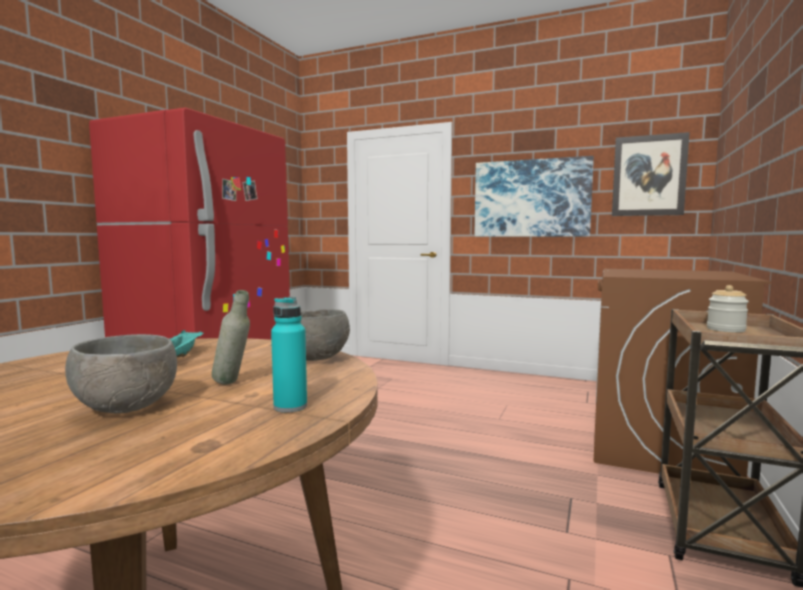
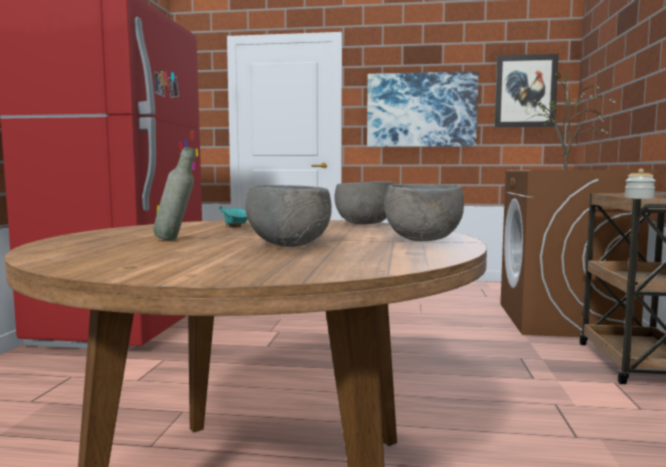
camera: 15 degrees left, 0 degrees up
(233, 384) = (338, 235): grey bottle -> grey bottle (176, 240)
(290, 407) = (421, 240): turquoise bottle -> grey bowl
(664, 273) = (566, 169): none -> potted plant

